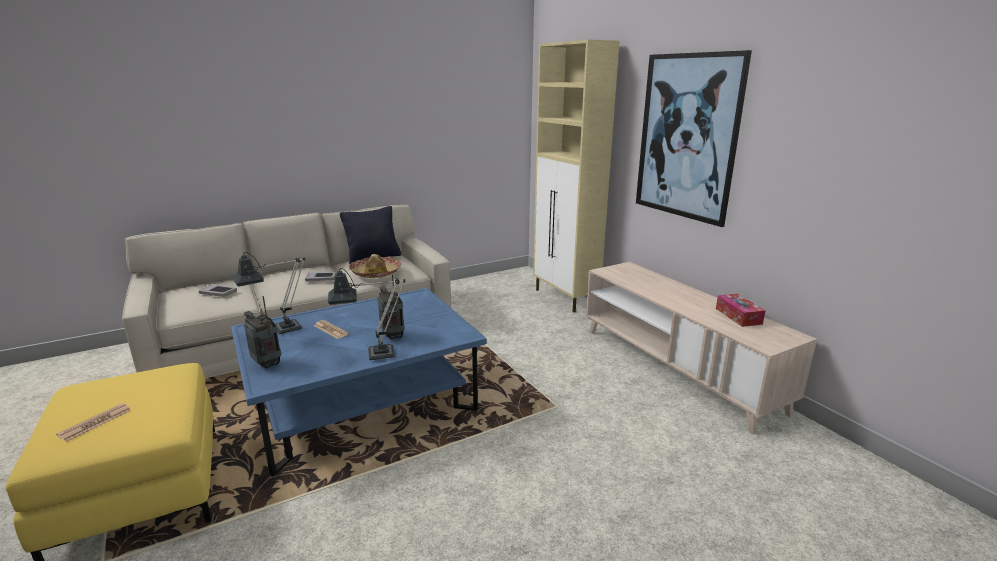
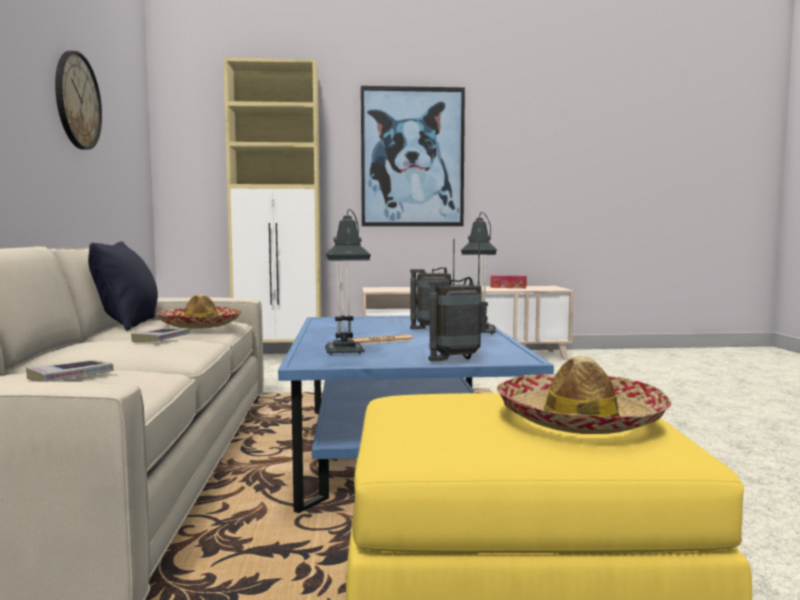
camera: 65 degrees left, 15 degrees down
(95, 422) = (579, 420): newspaper -> hat
(406, 107) = (77, 101): none -> wall clock

